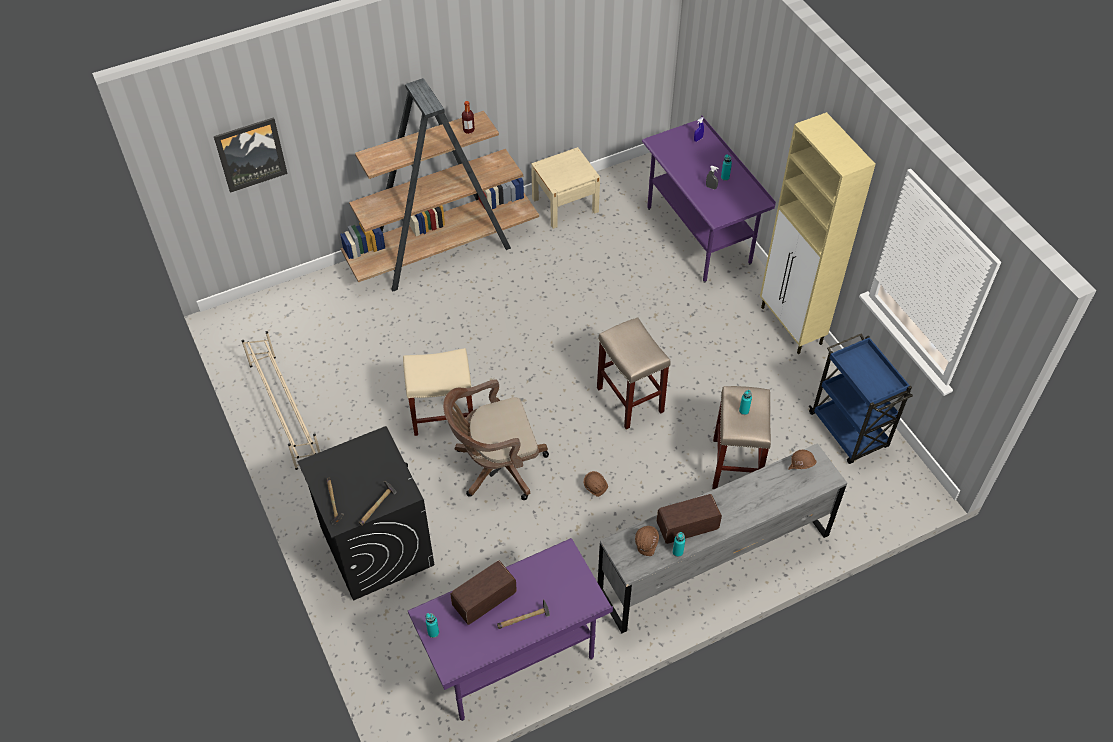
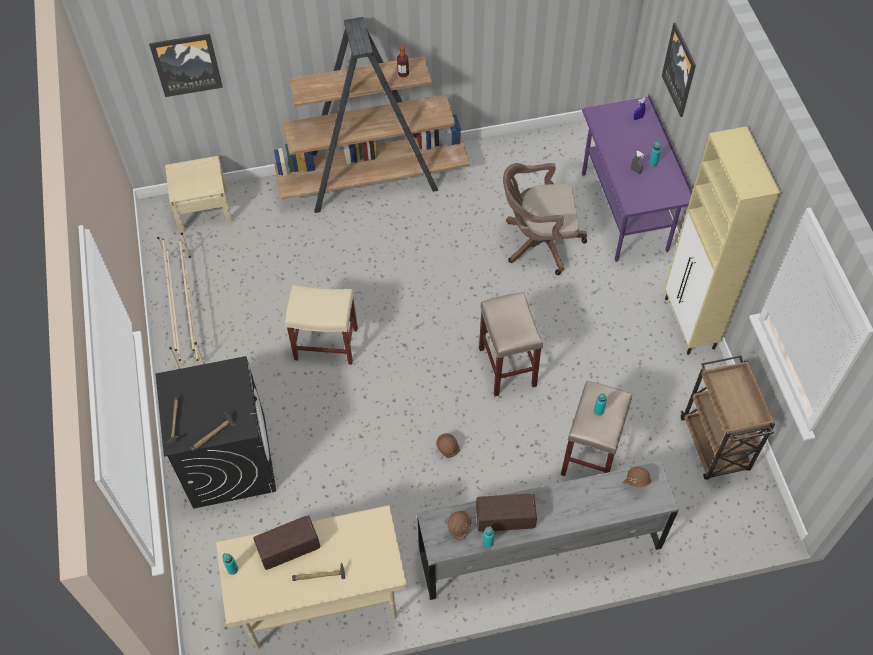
camera: 15 degrees right, 5 degrees up
(495, 466) = (360, 406): brown office chair -> brown office chair (538, 242)
(513, 661) = (321, 602): purple desk -> beige desk
(565, 205) = (503, 156): beige nightstand -> beige nightstand (203, 210)
(736, 82) = (680, 70): none -> picture
(849, 431) = (715, 445): blue cart -> brown cart

